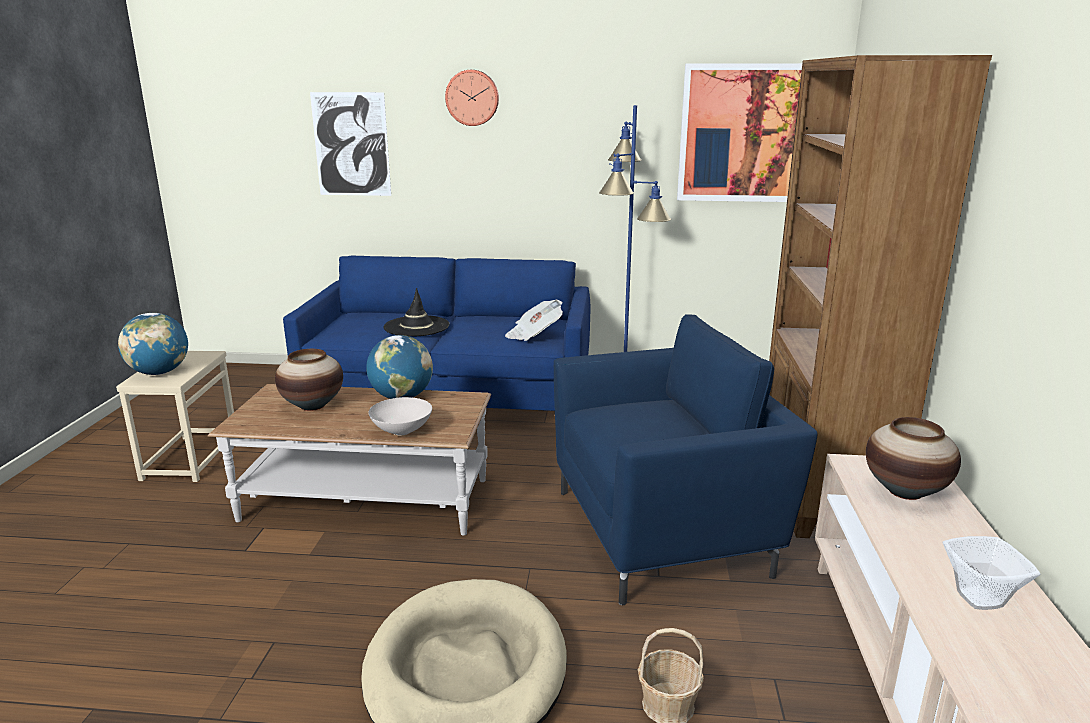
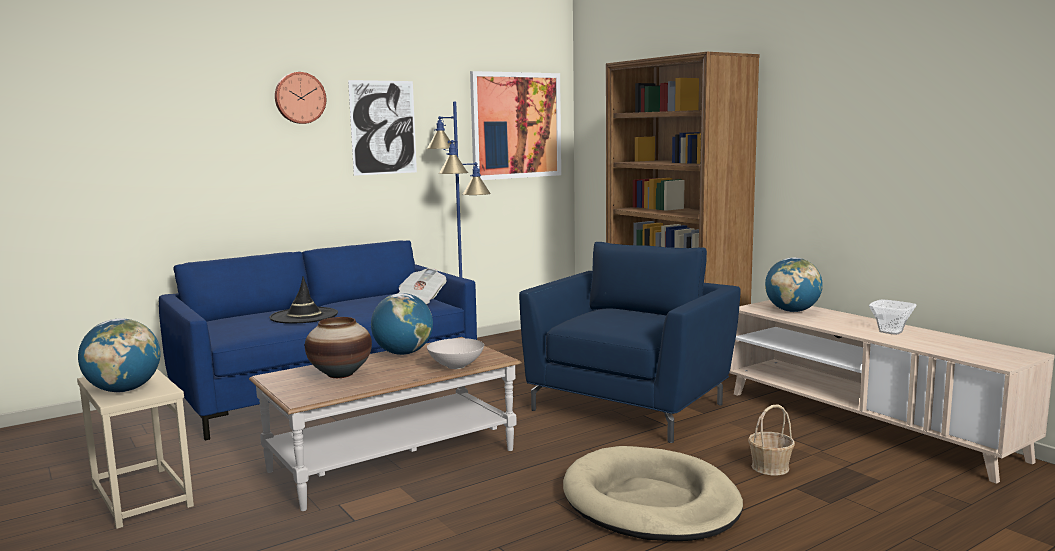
camera: 40 degrees left, 10 degrees down
(351, 144) = (172, 146): picture -> picture (383, 127)
(904, 492) = (792, 311): vase -> globe

